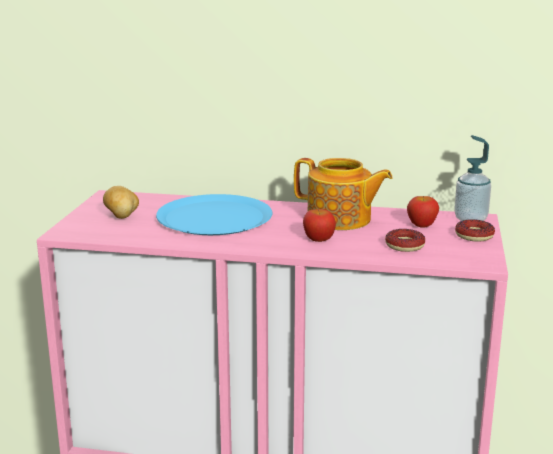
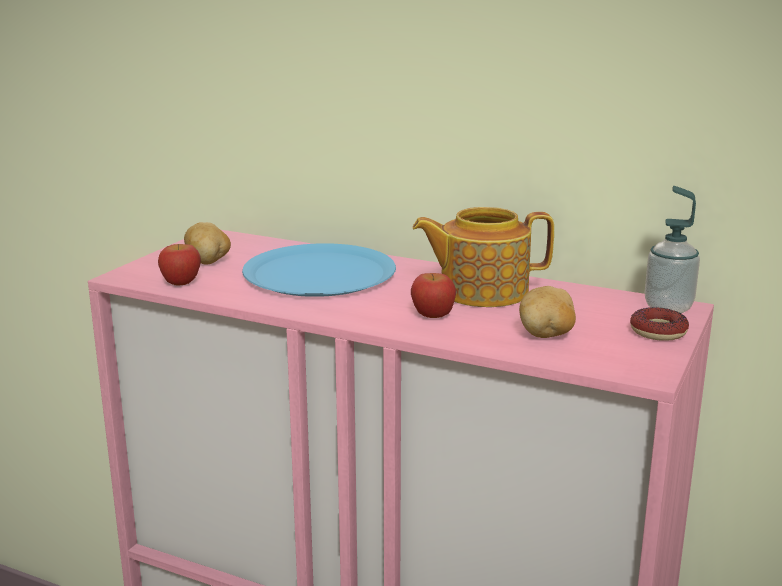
camera: 15 degrees right, 0 degrees up
(340, 219) = (481, 291): teapot -> teapot turned 135 degrees clockwise
(404, 245) = (546, 335): donut -> potato
(421, 225) = (591, 309): apple -> apple (181, 282)

